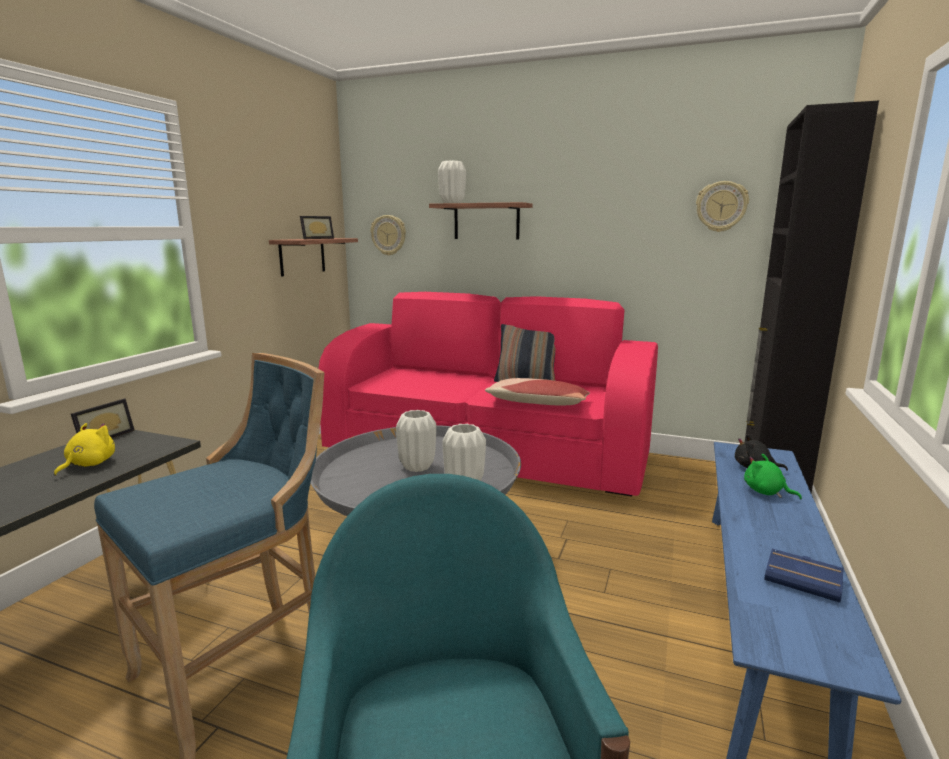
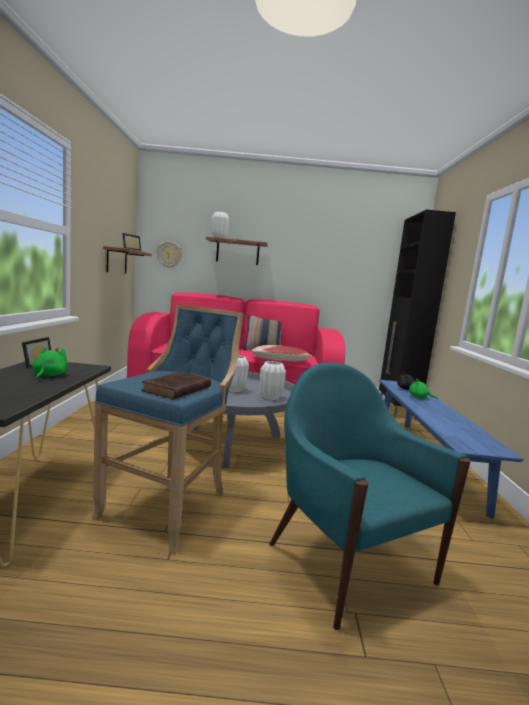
camera: 20 degrees left, 5 degrees down
(88, 464) = (48, 375): yellow plush toy -> green plush toy
(190, 510) = (176, 389): none -> brown book
(721, 206) = (371, 257): wall clock -> none
(804, 579) = (461, 426): blue book -> none

